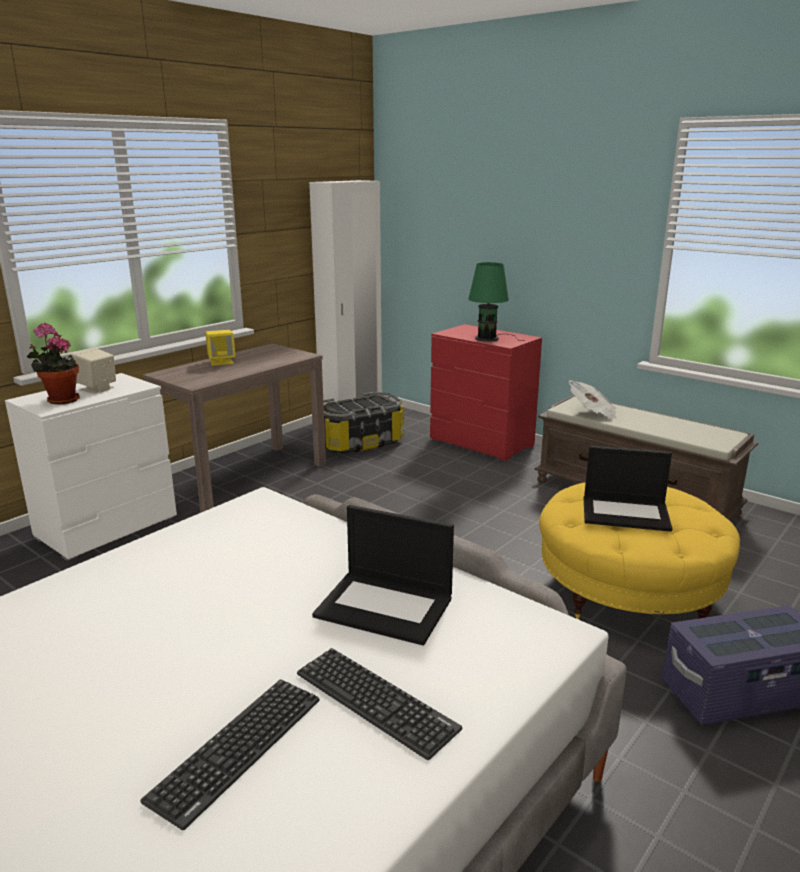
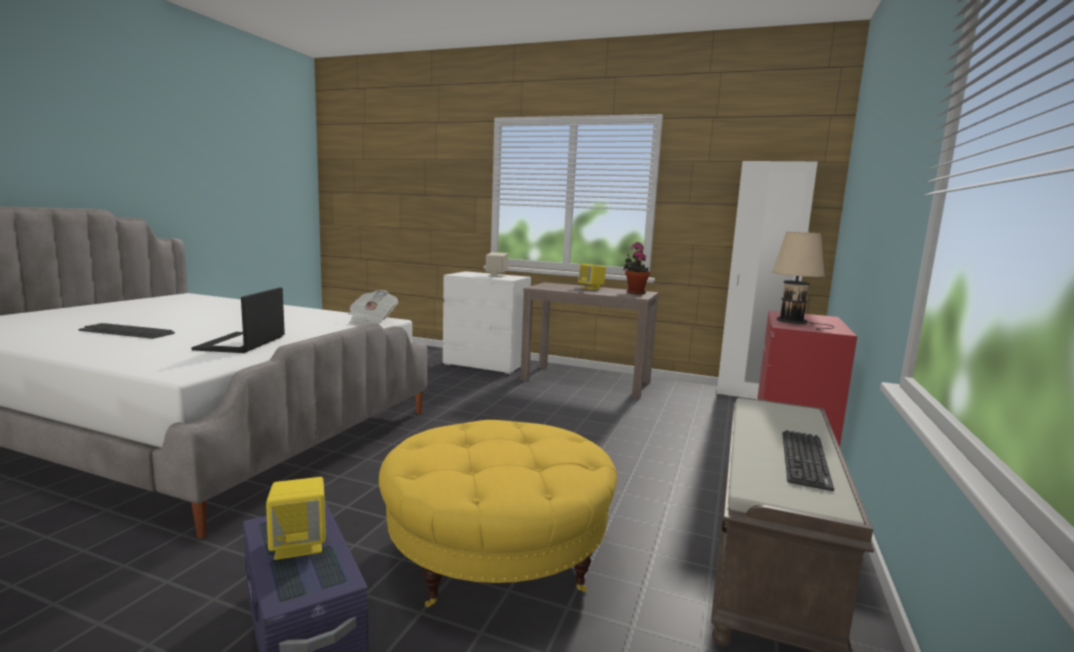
camera: 70 degrees right, 10 degrees down
(60, 400) = (471, 274): potted plant -> potted plant (634, 292)
(359, 442) = (699, 404): storage box -> none
(375, 701) = (143, 345): keyboard -> keyboard (804, 459)
(489, 338) = (795, 322): green table lamp -> beige table lamp
(592, 413) = (762, 416): newspaper -> newspaper (371, 322)
(626, 513) = (490, 443): laptop -> none
(746, 633) = (299, 545): none -> yellow speaker

